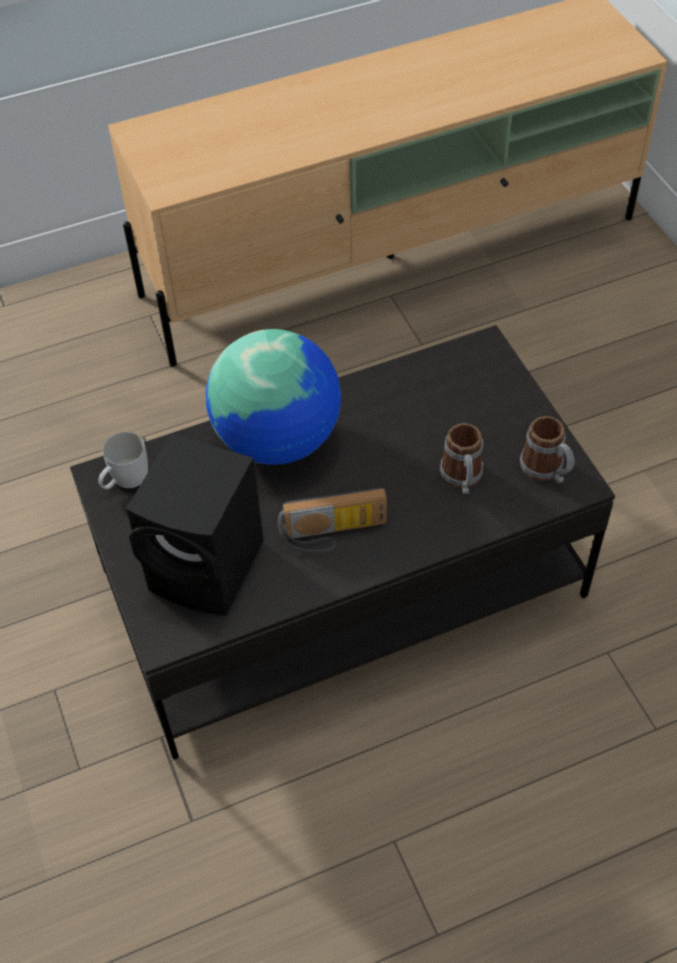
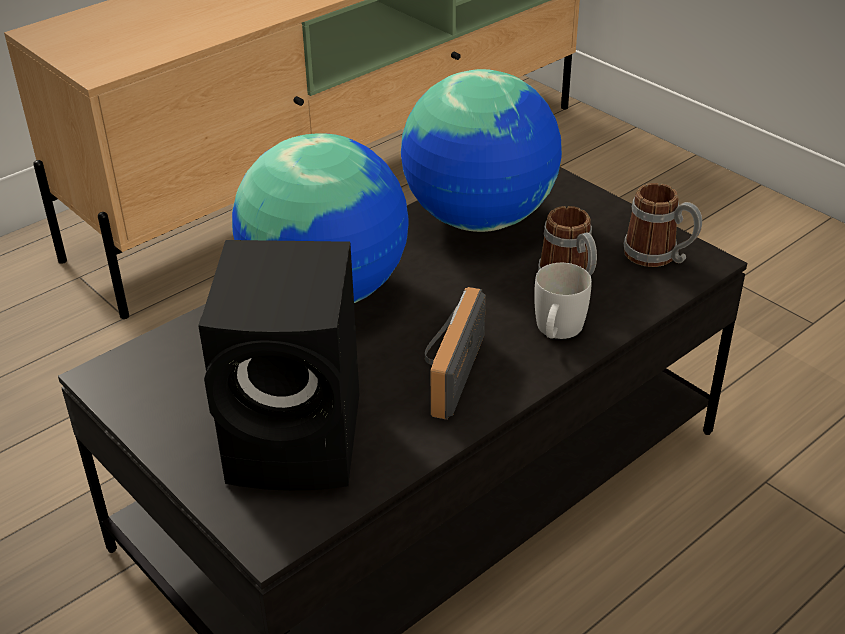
camera: 20 degrees left, 15 degrees down
(124, 480) = (141, 373): white mug -> white mug (557, 332)
(333, 535) = (445, 369): radio -> radio turned 135 degrees clockwise
(424, 395) = (480, 219): none -> globe

